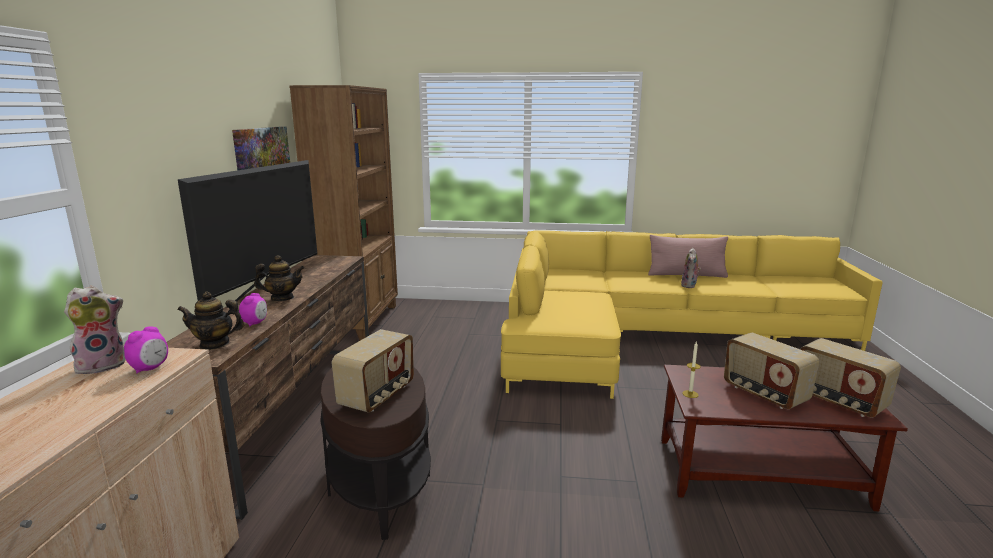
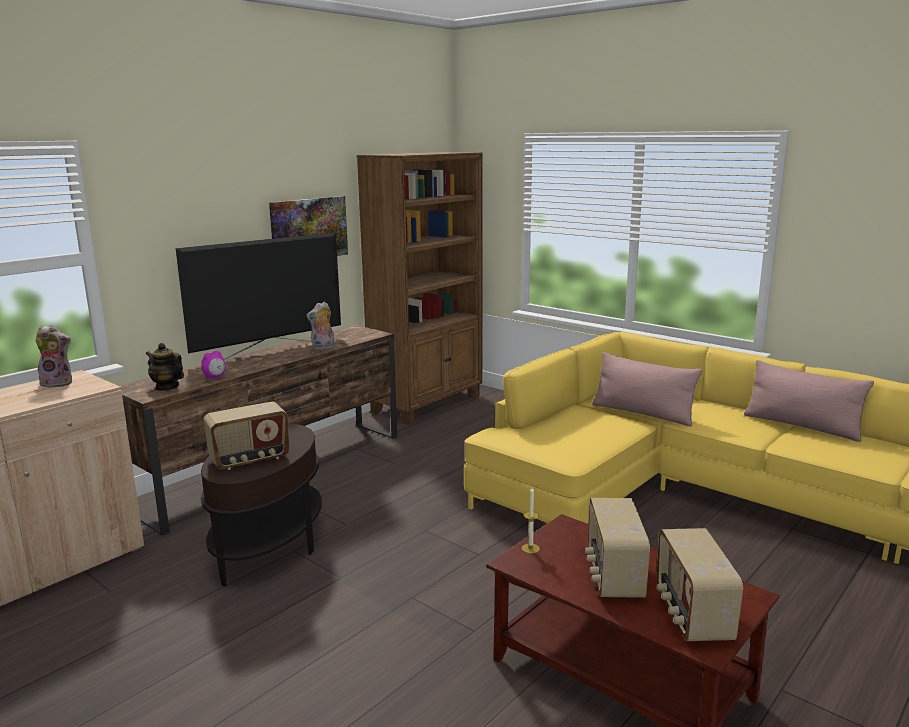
camera: 35 degrees right, 0 degrees up
(150, 368) = (74, 391): alarm clock -> none
(282, 298) = (265, 361): teapot -> none
(590, 286) = (642, 413): none -> pink pillow
(689, 286) = (780, 440): plush toy -> plush toy (323, 348)

